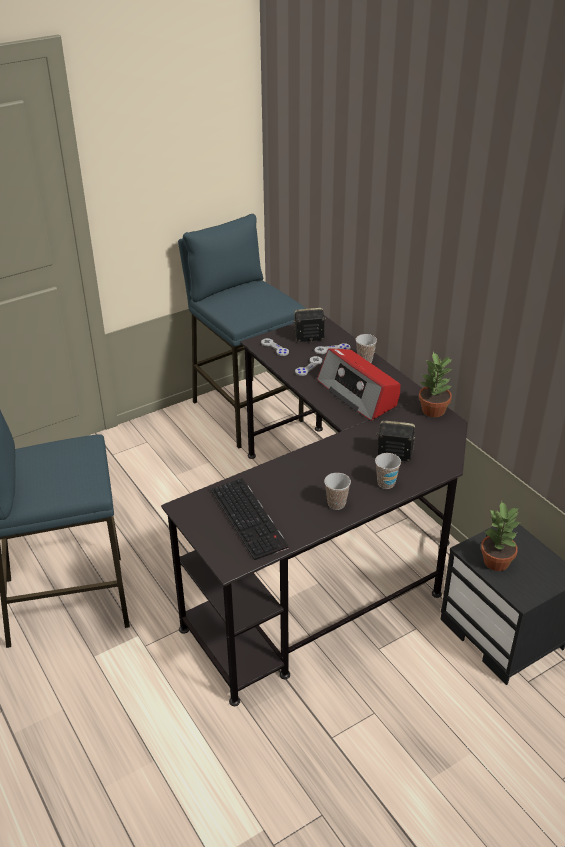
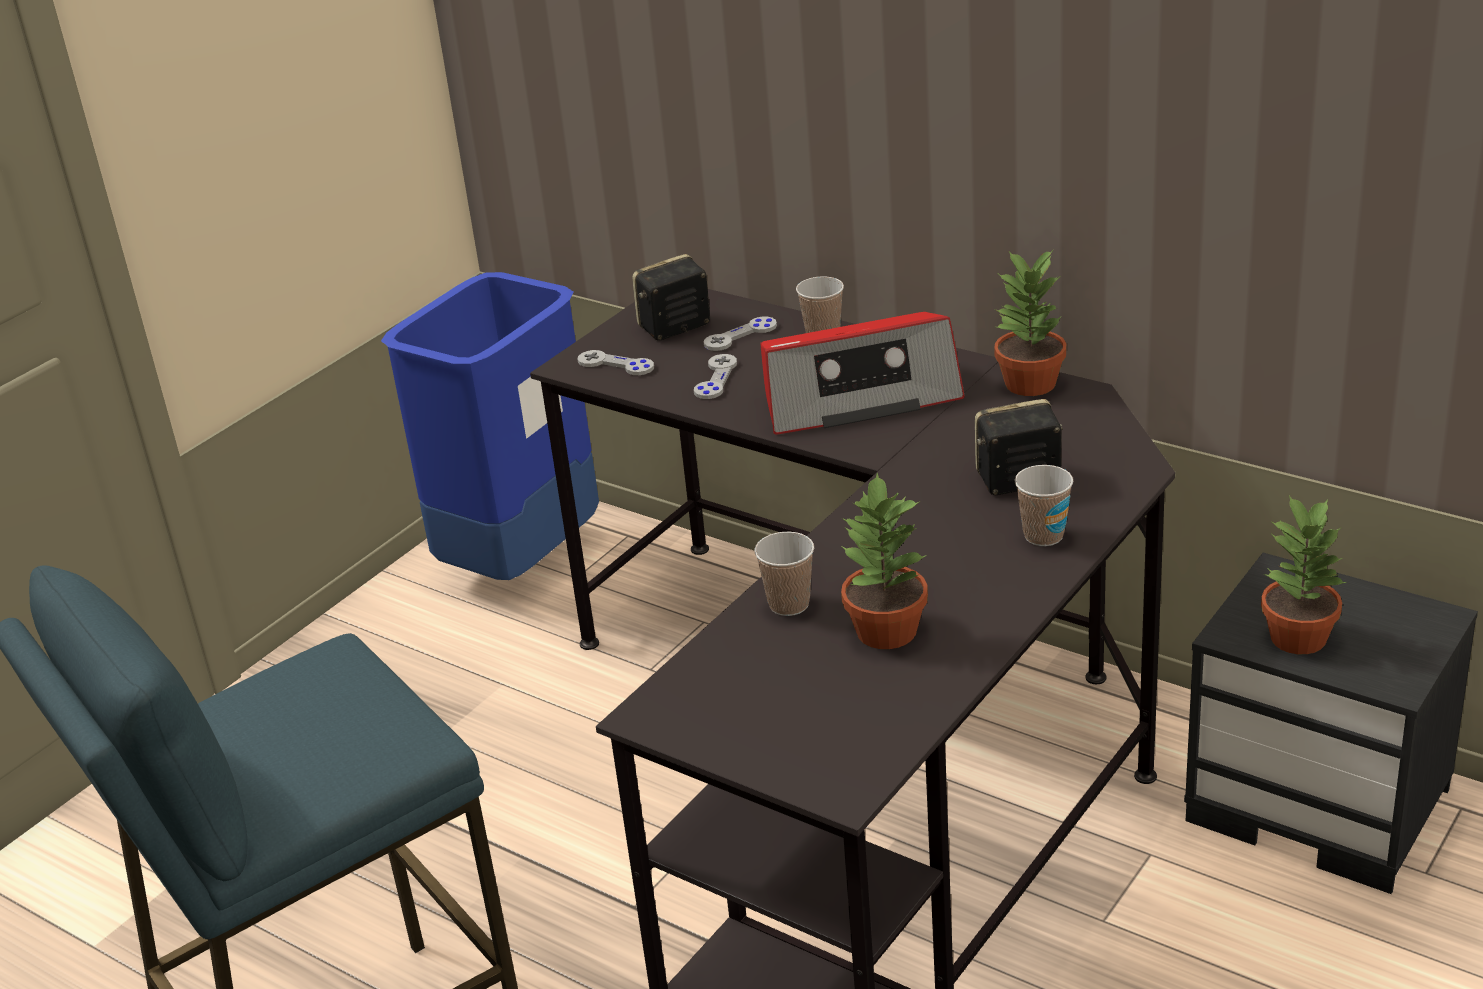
camera: 20 degrees left, 5 degrees down
(246, 411) = (520, 561): blue stool -> blue trash can
(250, 518) = (815, 687): keyboard -> none
(293, 504) = (885, 632): none -> potted plant
(336, 504) = (974, 603): cup -> cup (789, 604)
(358, 394) = (858, 397): radio -> radio turned 45 degrees counterclockwise

